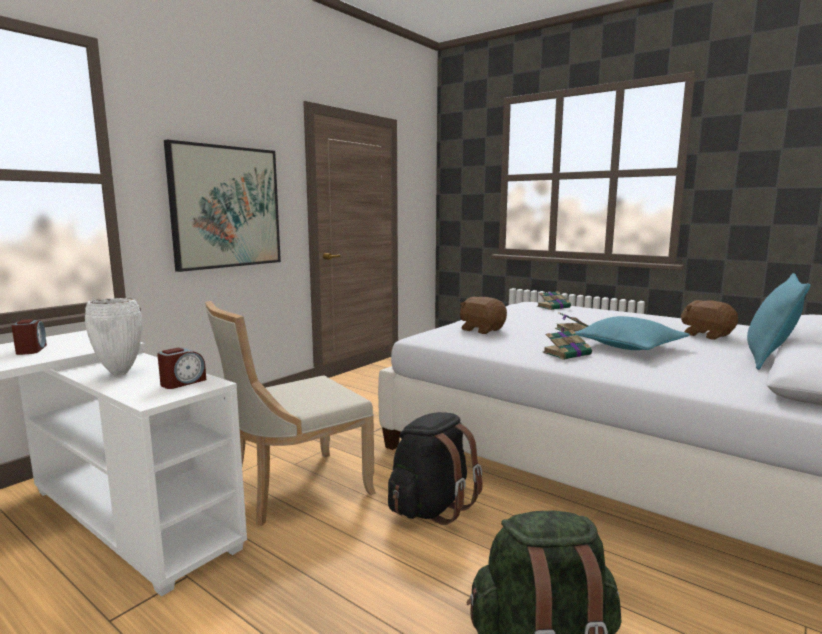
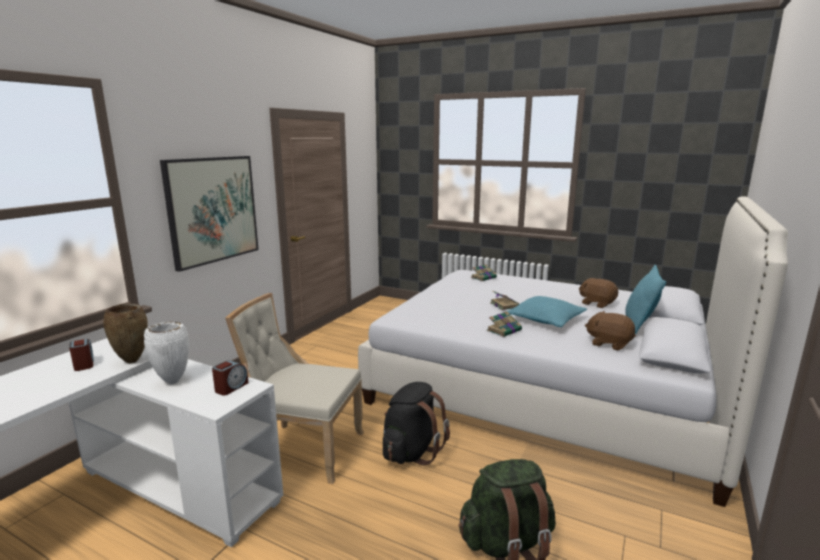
camera: 10 degrees left, 5 degrees up
(85, 350) = (133, 361): none -> brown vase
(294, 490) = (303, 448): beige chair -> beige chair turned 60 degrees clockwise
(482, 330) = (435, 307): brown plush toy -> brown plush toy (609, 343)

